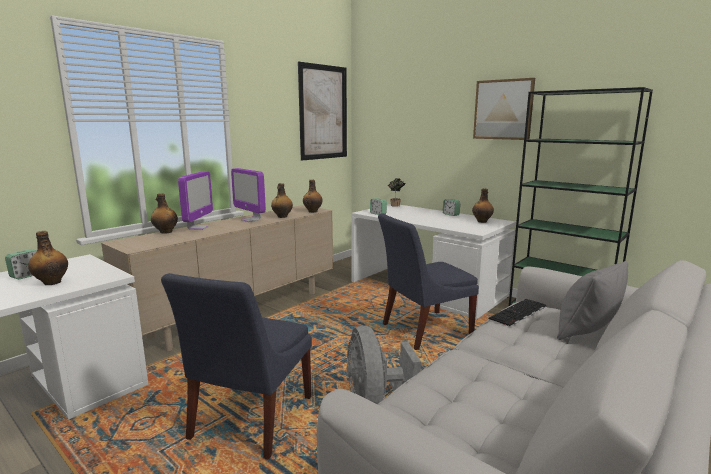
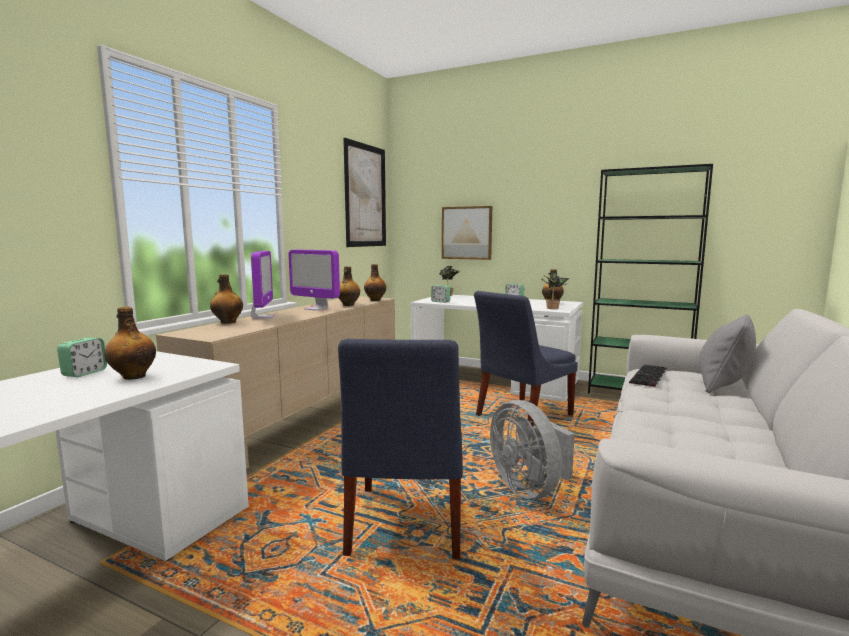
camera: 15 degrees left, 5 degrees down
(474, 228) = (553, 308): none -> potted plant
(503, 109) = (563, 191): picture -> picture (467, 233)

